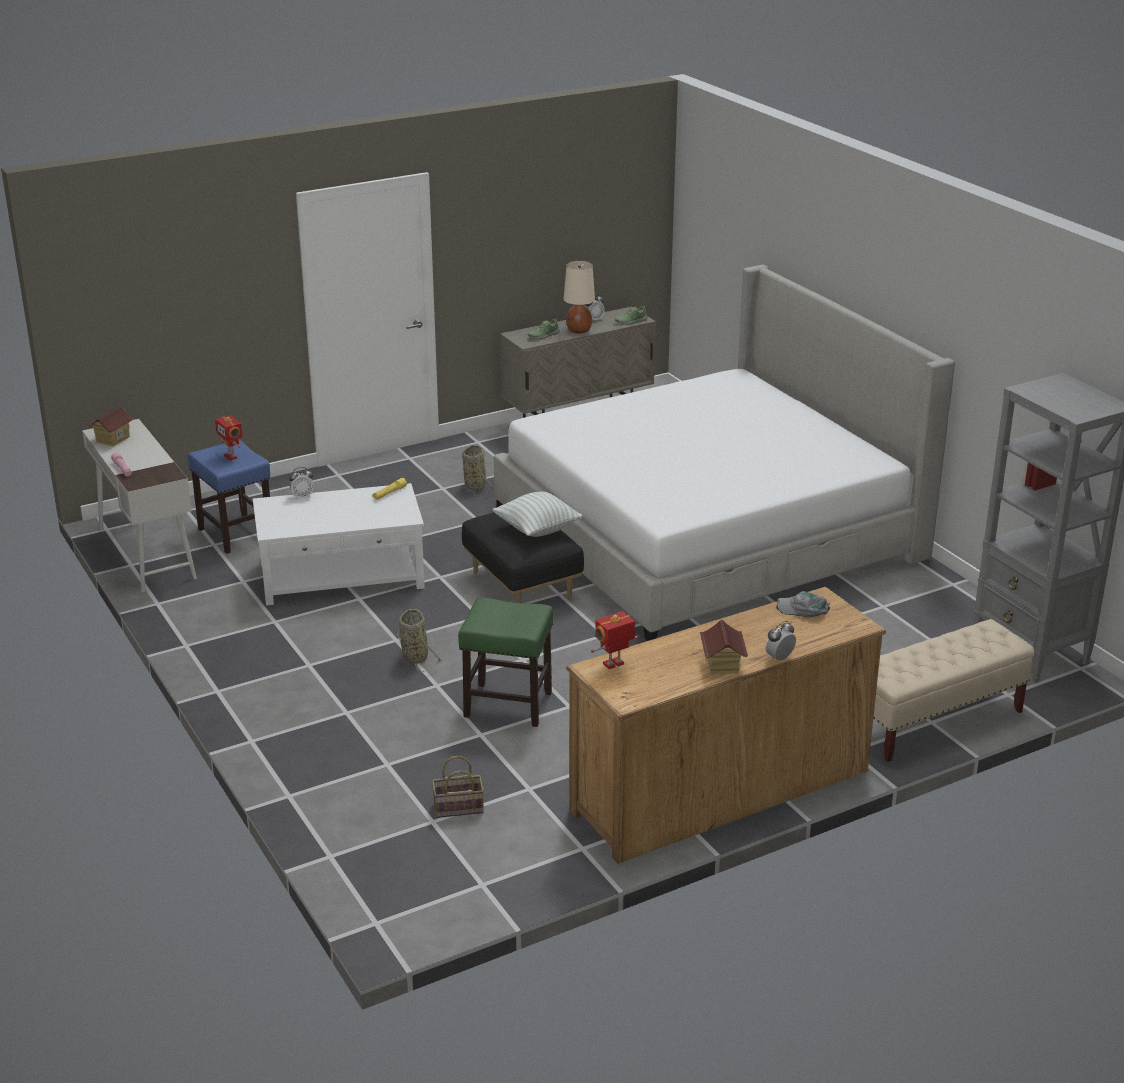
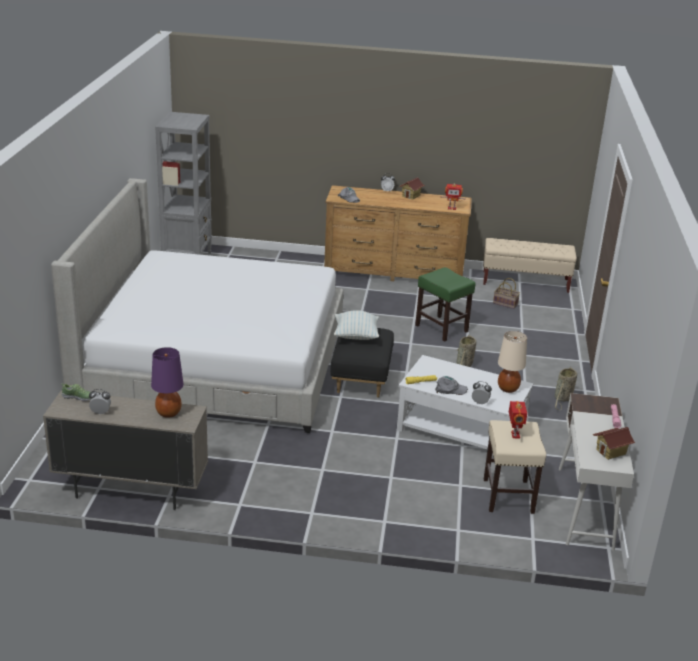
camera: 145 degrees left, 0 degrees up
(236, 534) = (508, 495): blue stool -> beige stool
(348, 498) = (450, 389): none -> grey cap
(475, 485) = (297, 461): basket -> basket (562, 399)
(543, 335) = (168, 413): shoe -> purple table lamp
(579, 330) = (133, 405): beige table lamp -> beige table lamp (508, 389)
(934, 721) = (275, 258): beige bench -> beige bench (525, 282)

